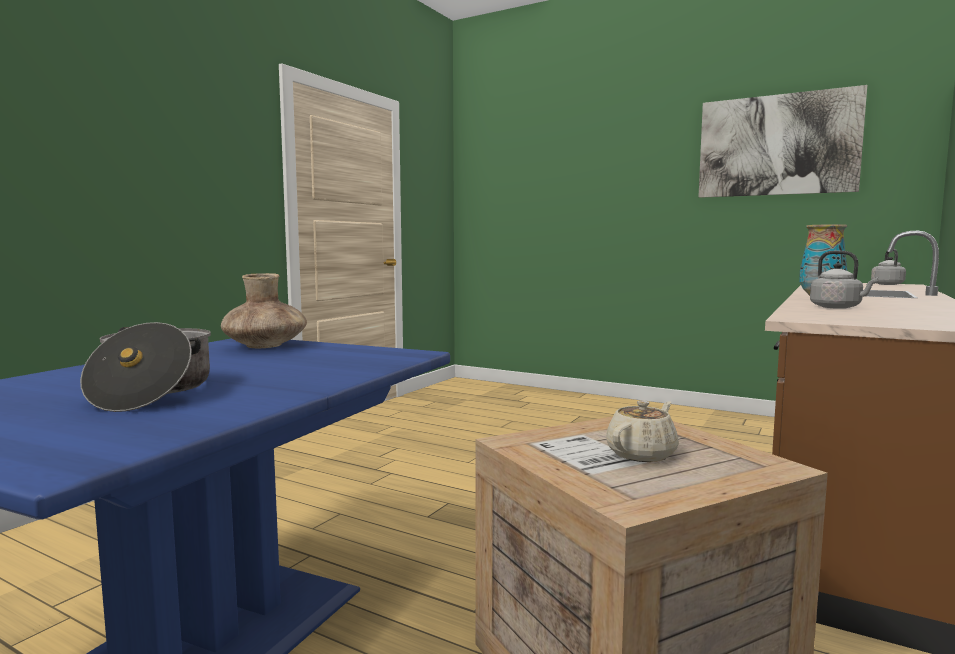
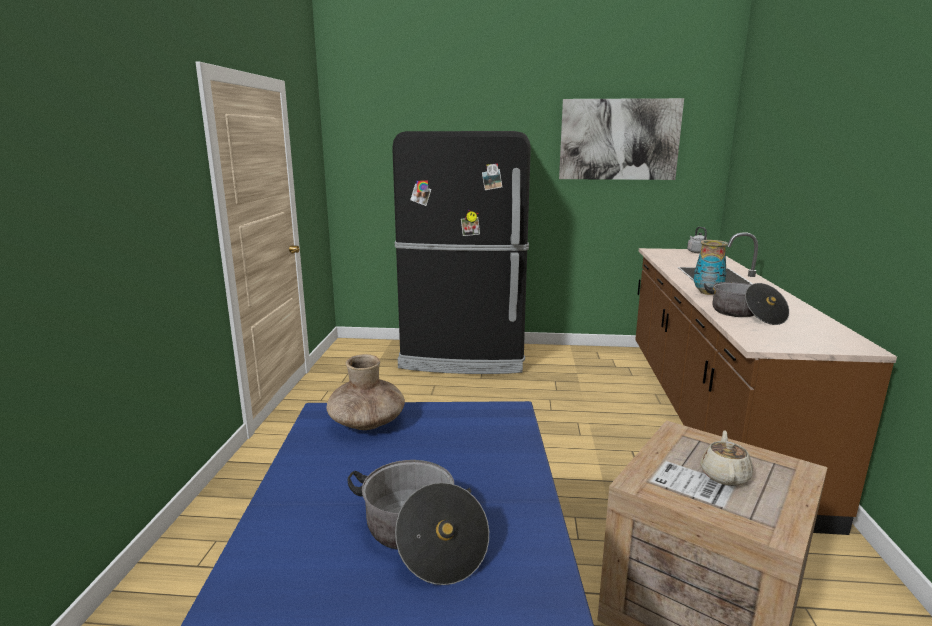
camera: 25 degrees left, 10 degrees up
(570, 404) = (464, 357): none -> black fridge
(838, 307) = (745, 314): grey kettle -> cooking pot

